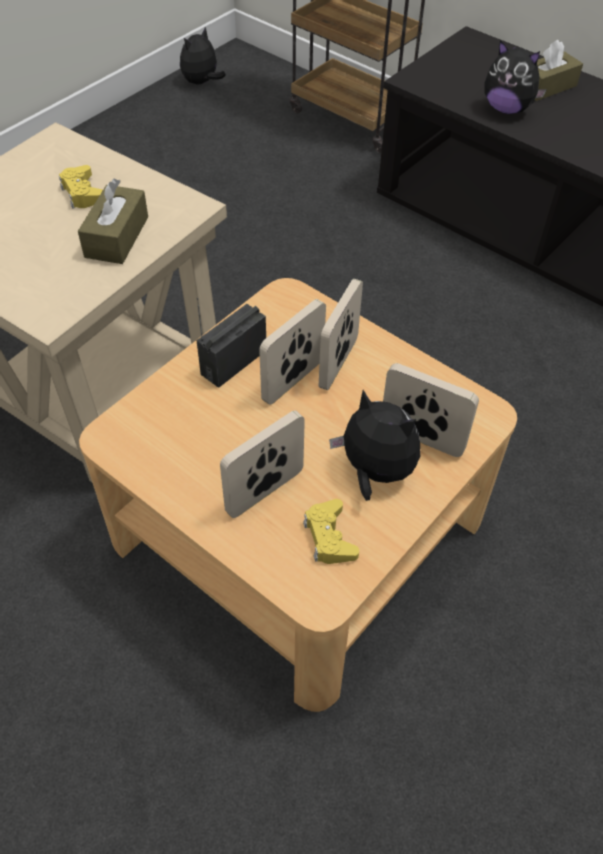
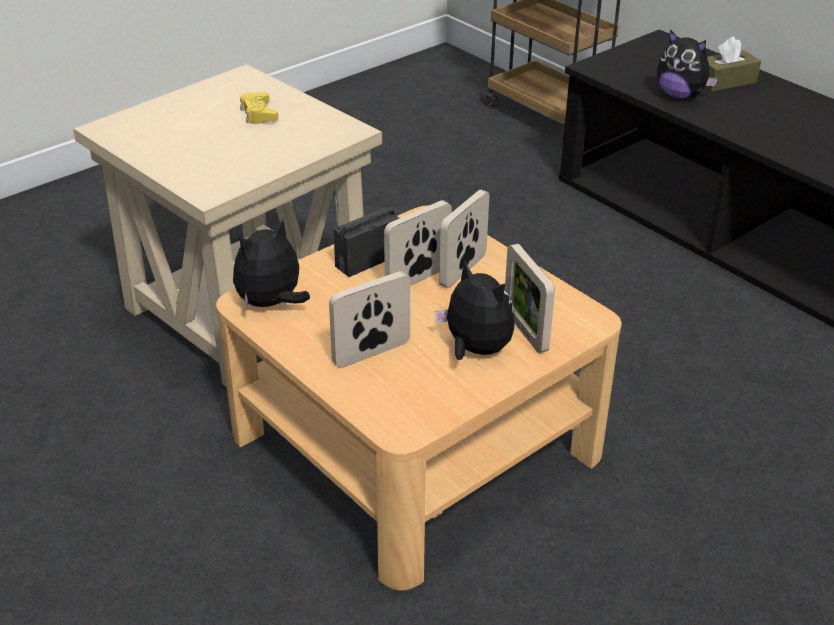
camera: 10 degrees right, 15 degrees down
(117, 237) = (280, 145): brown tissue box -> none
(201, 83) = (403, 77): plush toy -> plush toy (271, 304)
(329, 537) = (421, 390): yellow game controller -> none
(421, 439) = (525, 331): picture frame -> picture frame turned 150 degrees counterclockwise

